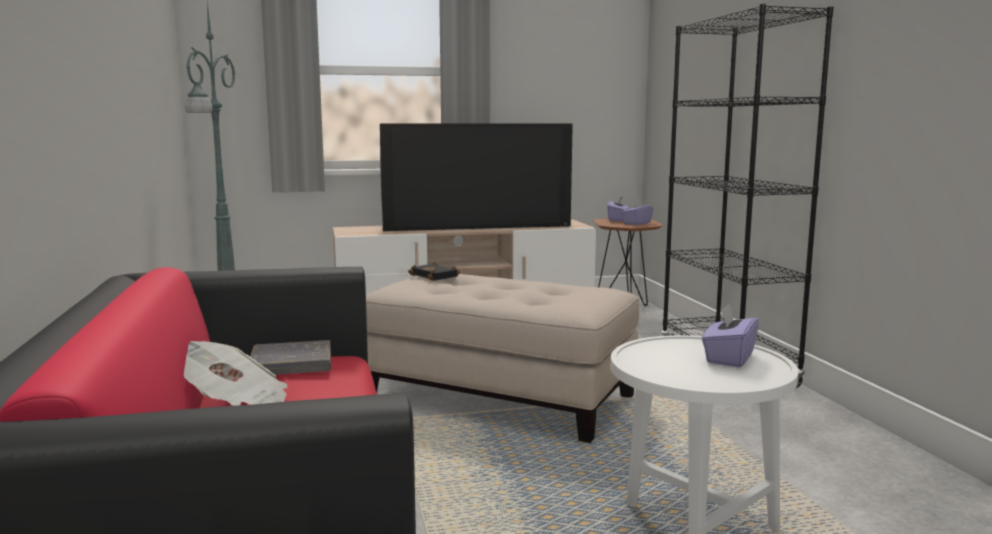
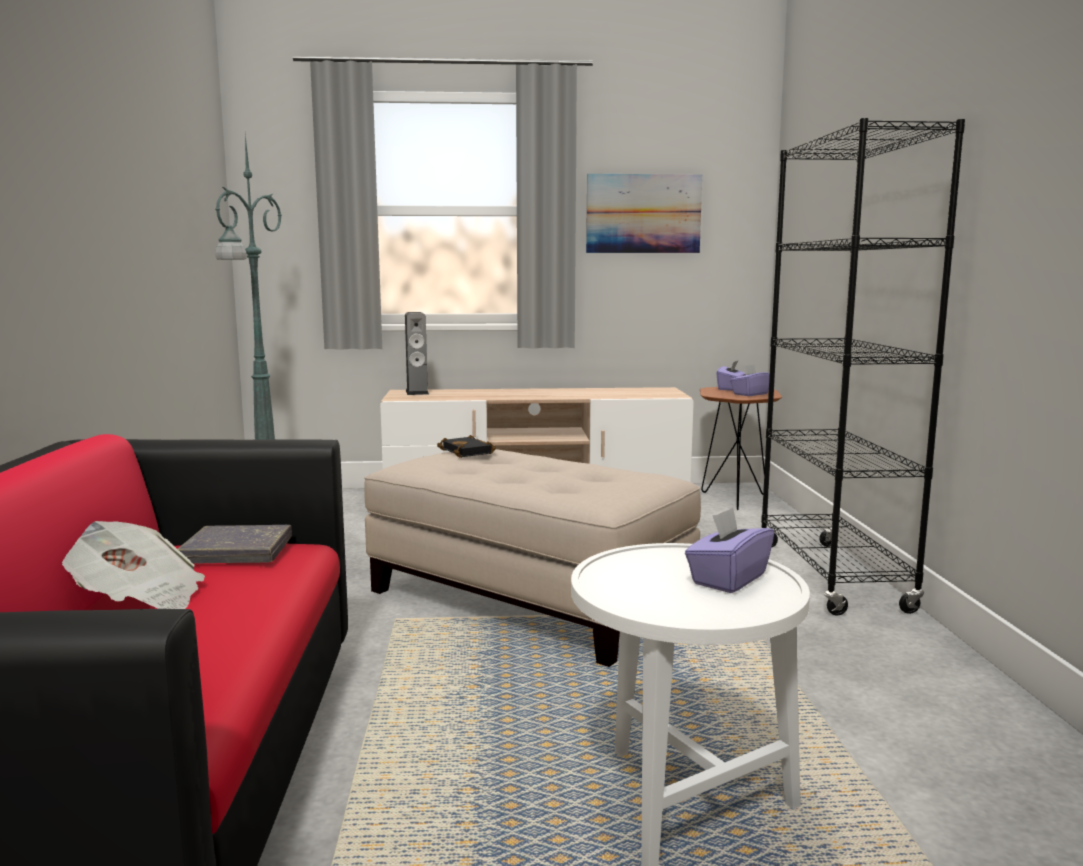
camera: 10 degrees right, 0 degrees up
(359, 228) = (417, 392): none -> speaker
(478, 227) = (552, 393): television -> none
(543, 75) = (643, 214): none -> picture

